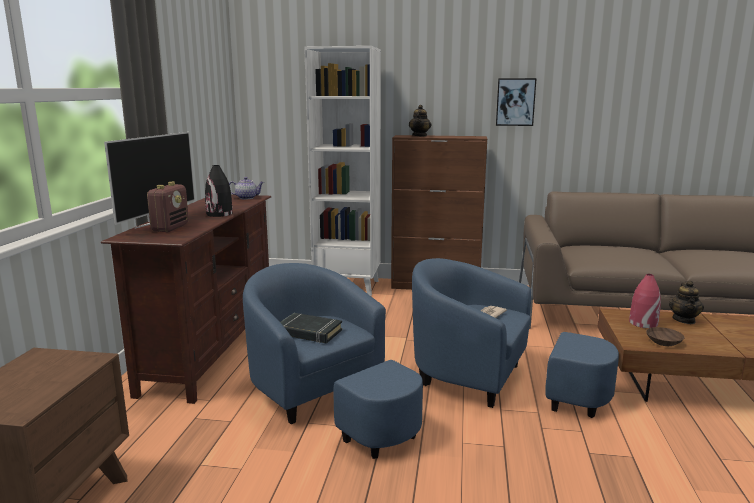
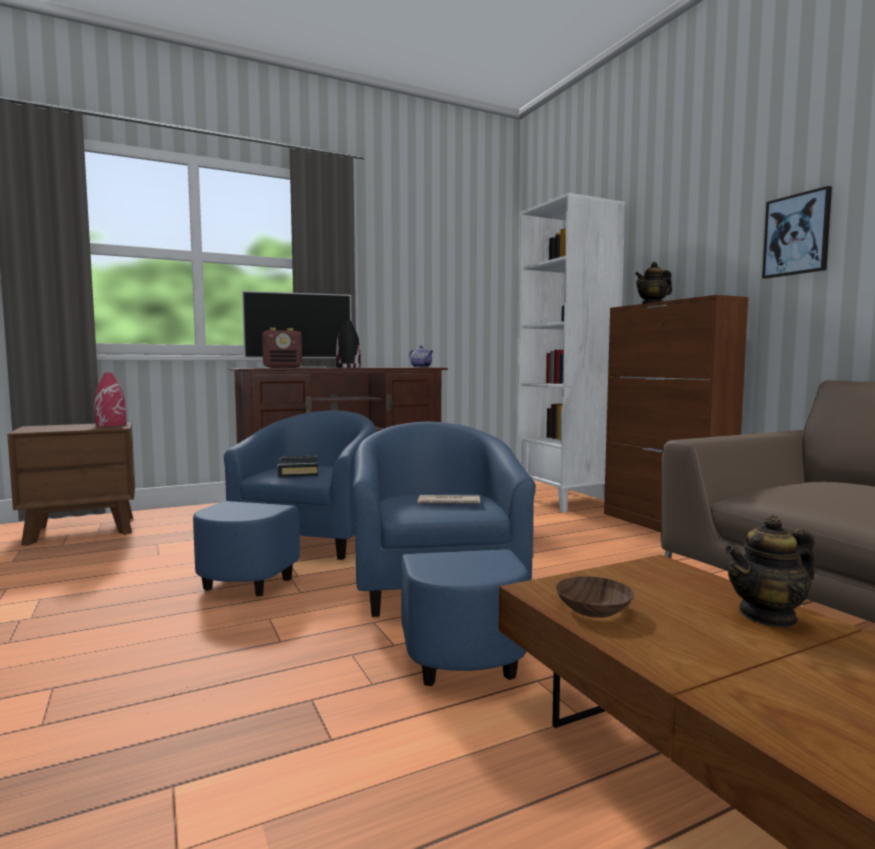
camera: 55 degrees right, 10 degrees down
(643, 323) = (659, 586): red vase -> red vase (111, 425)

